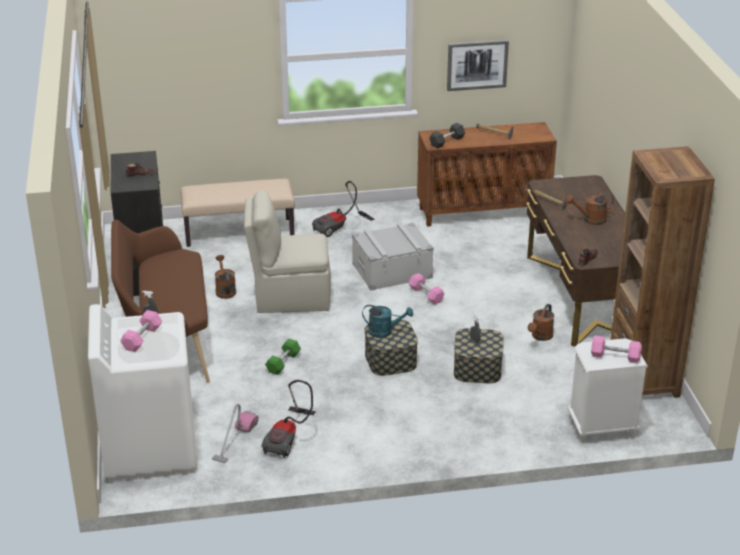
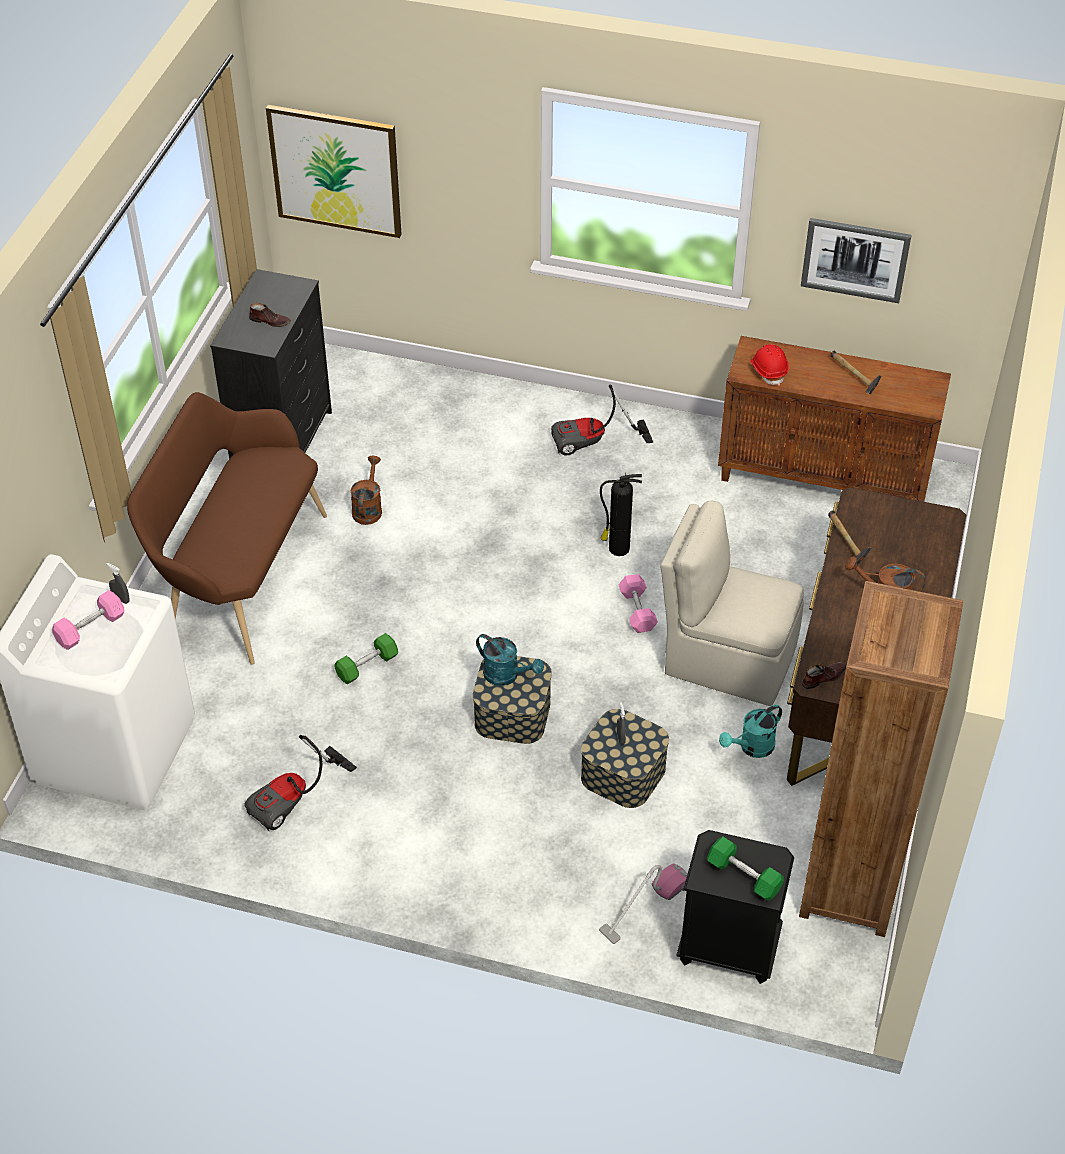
camera: 25 degrees right, 15 degrees up
(141, 87) = (336, 170): none -> picture
(235, 440) = (228, 776): vacuum cleaner -> vacuum cleaner (645, 906)
(239, 232) = (450, 407): beige bench -> none
(290, 297) = (447, 550): beige chair -> beige chair (727, 658)
(392, 270) = (617, 548): grey storage box -> fire extinguisher
(447, 141) = (768, 371): grey dumbbell -> red hard hat
(540, 337) = (752, 748): brown watering can -> turquoise watering can
(600, 428) = (727, 948): white nightstand -> black nightstand
(615, 356) = (744, 876): pink dumbbell -> green dumbbell

